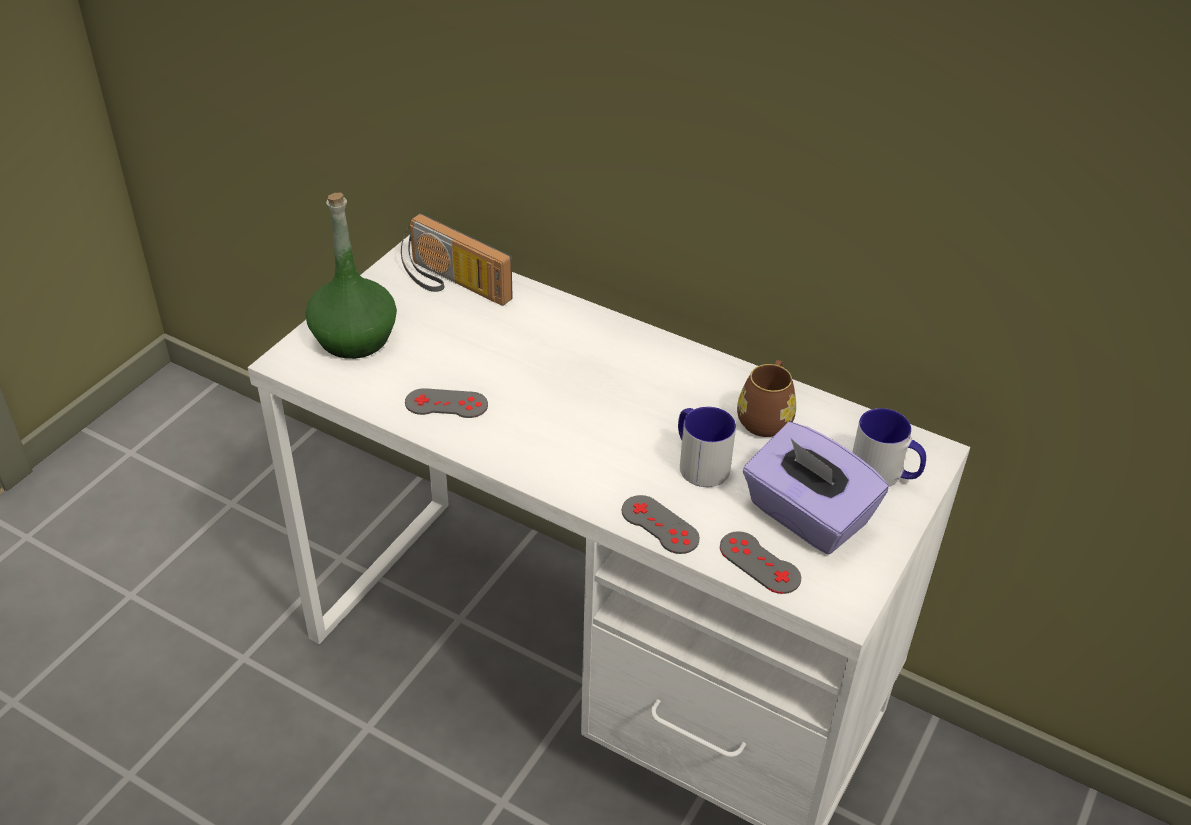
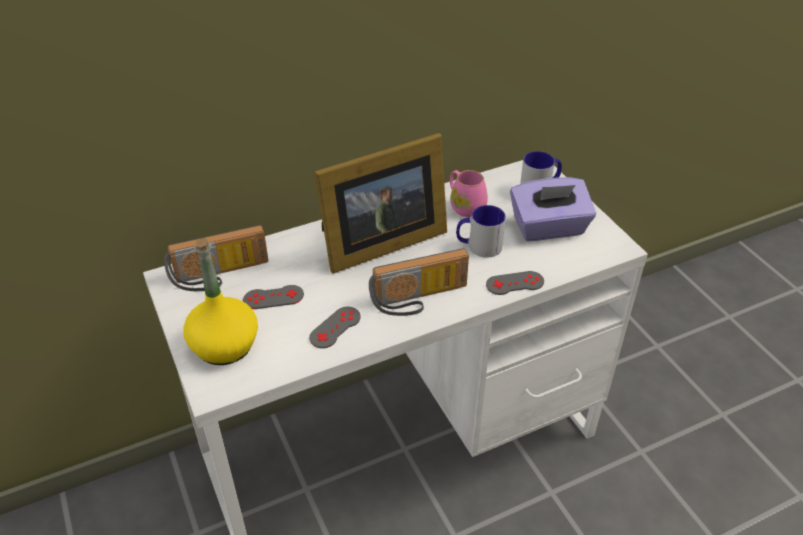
camera: 55 degrees left, 0 degrees up
(354, 338) = (224, 345): green bottle -> yellow bottle
(551, 451) = (420, 299): none -> radio
(617, 374) = (378, 243): none -> picture frame
(759, 563) = (570, 260): grey game controller -> grey game controller (273, 297)
(766, 417) = (464, 206): brown mug -> pink mug

